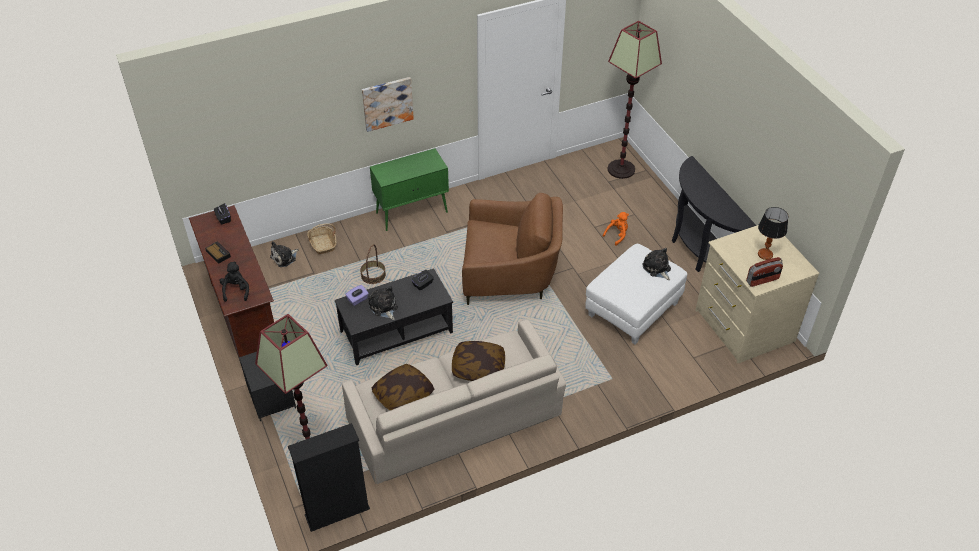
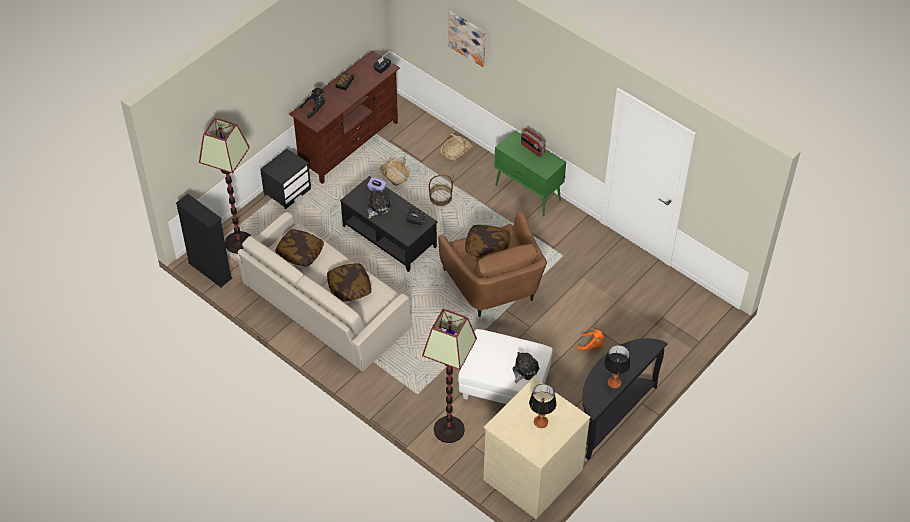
camera: 65 degrees right, 5 degrees up
(284, 258) = (426, 136): plush toy -> none
(318, 300) = (394, 176): none -> basket
(387, 103) = (537, 95): picture -> picture (467, 38)
(492, 243) = (487, 247): none -> pillow
(621, 169) = (687, 322): floor lamp -> floor lamp (449, 430)
(723, 202) = (614, 383): none -> table lamp
(762, 280) = (506, 427): radio -> radio (532, 149)

